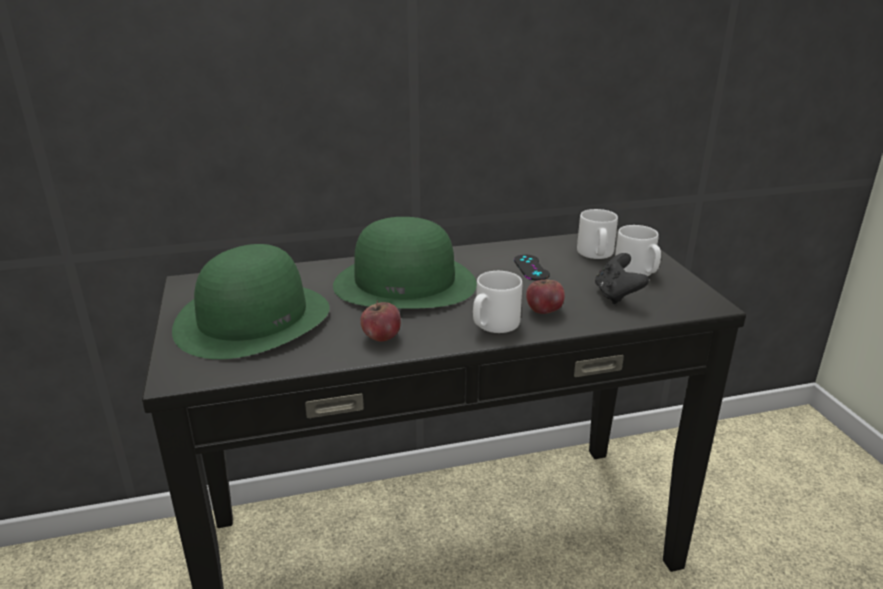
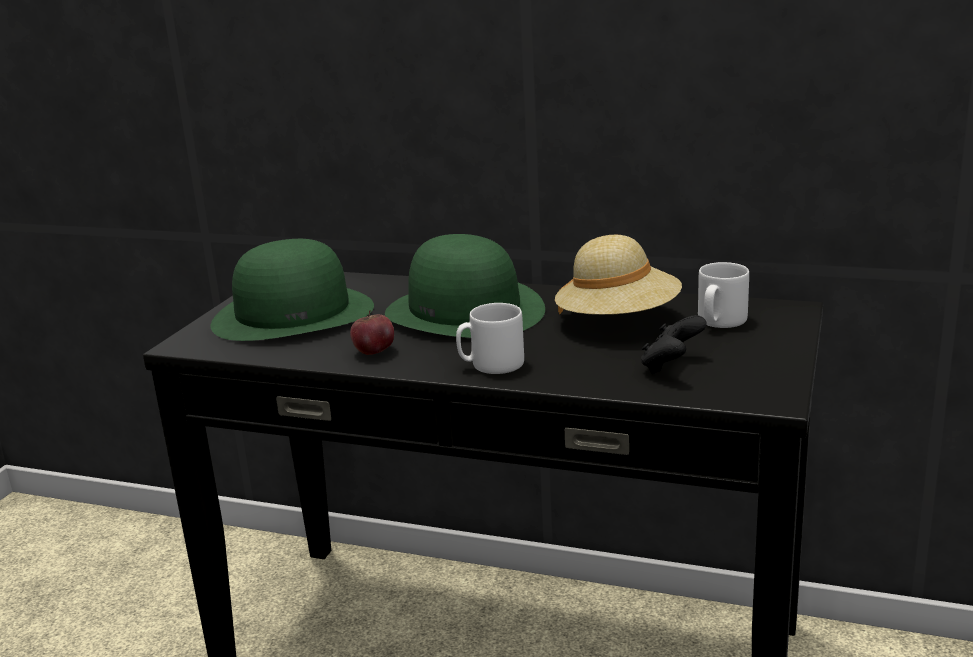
camera: 35 degrees right, 5 degrees down
(531, 268) = (618, 321): black game controller -> beige hat
(544, 311) = (563, 364): apple -> none
(637, 272) = (738, 349): white mug -> none

